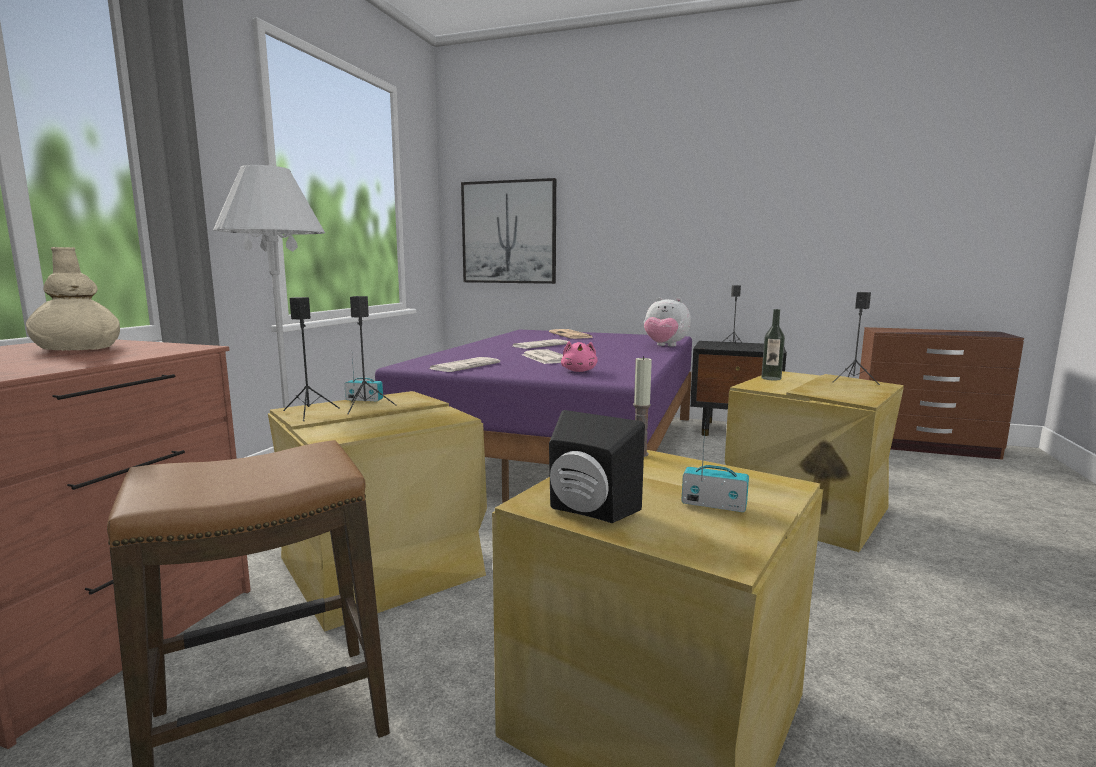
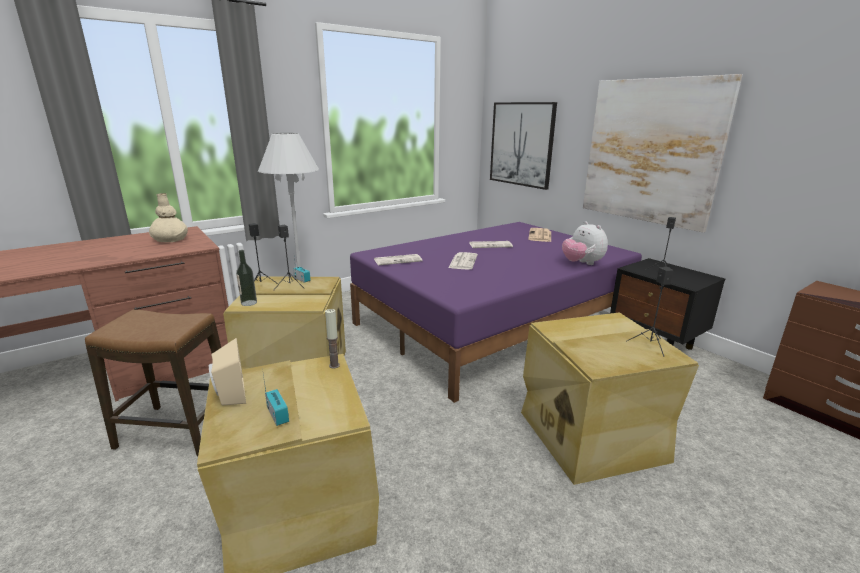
camera: 35 degrees right, 10 degrees up
(579, 371) = (452, 281): pink plush toy -> none
(587, 511) = (229, 394): black speaker -> beige speaker
(683, 226) = (651, 152): none -> picture
(771, 378) = (588, 321): bottle -> bottle (249, 303)

